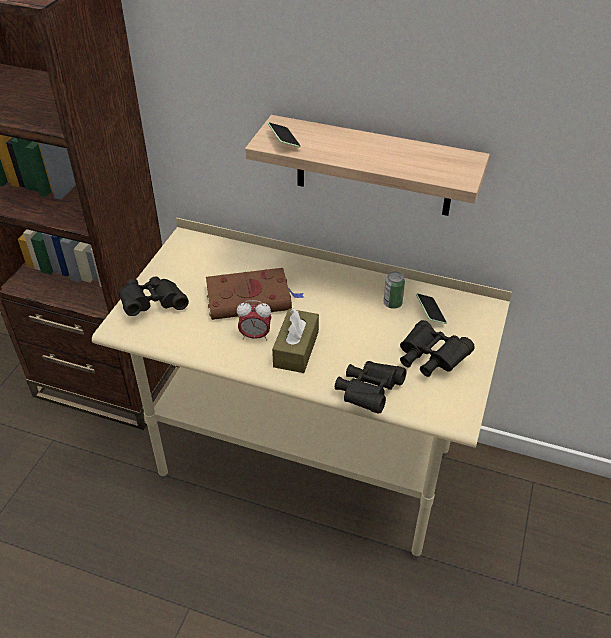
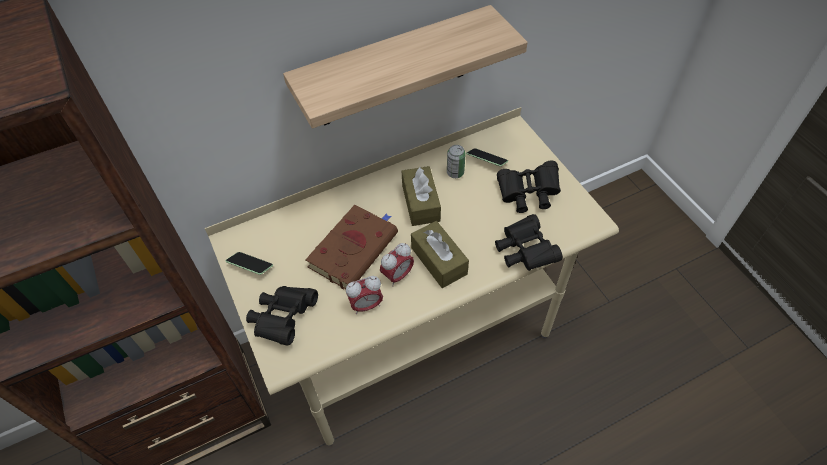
camera: 45 degrees left, 10 degrees up
(210, 337) = (366, 305): none -> alarm clock
(284, 141) = (333, 90): phone -> phone (250, 266)
(337, 304) = (420, 203): none -> brown tissue box

